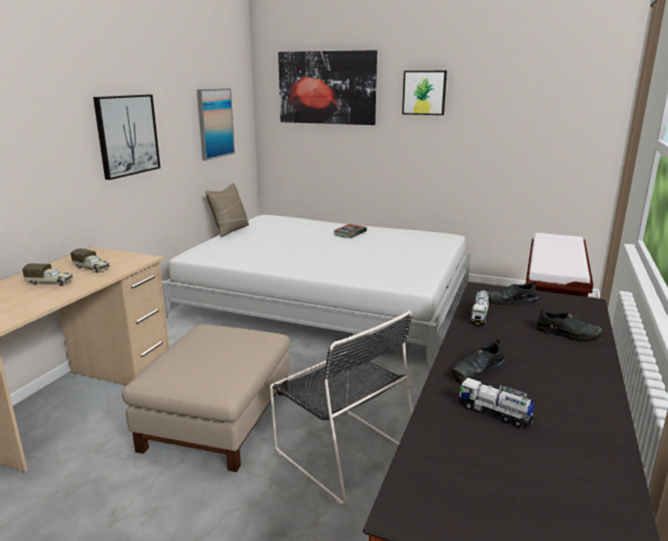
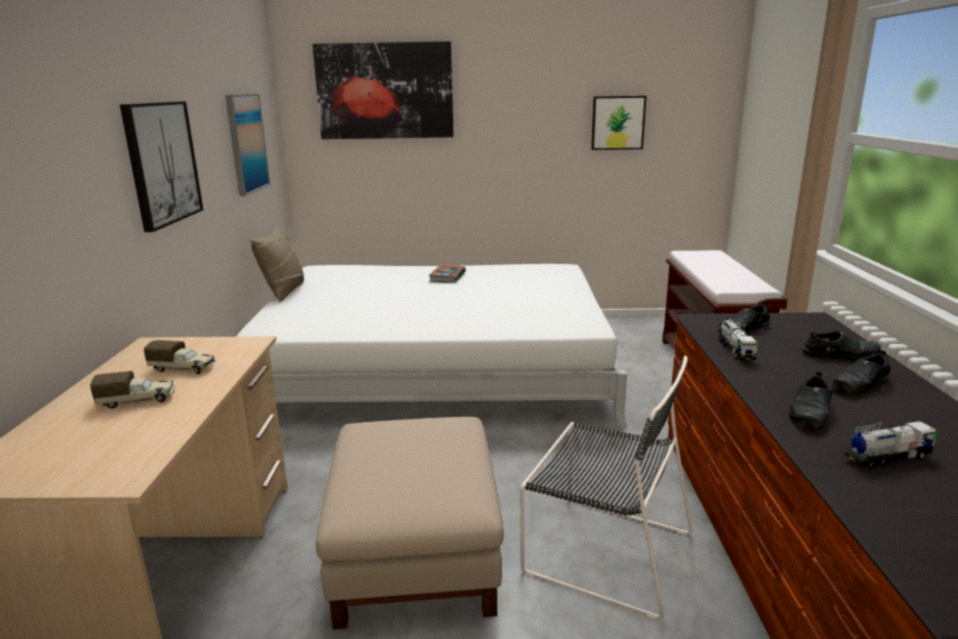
camera: 20 degrees left, 0 degrees up
(424, 92) = (514, 94): picture -> picture (617, 122)
(494, 413) = (887, 457): toy truck -> toy truck turned 150 degrees clockwise
(550, 358) = (859, 384): none -> black shoe

